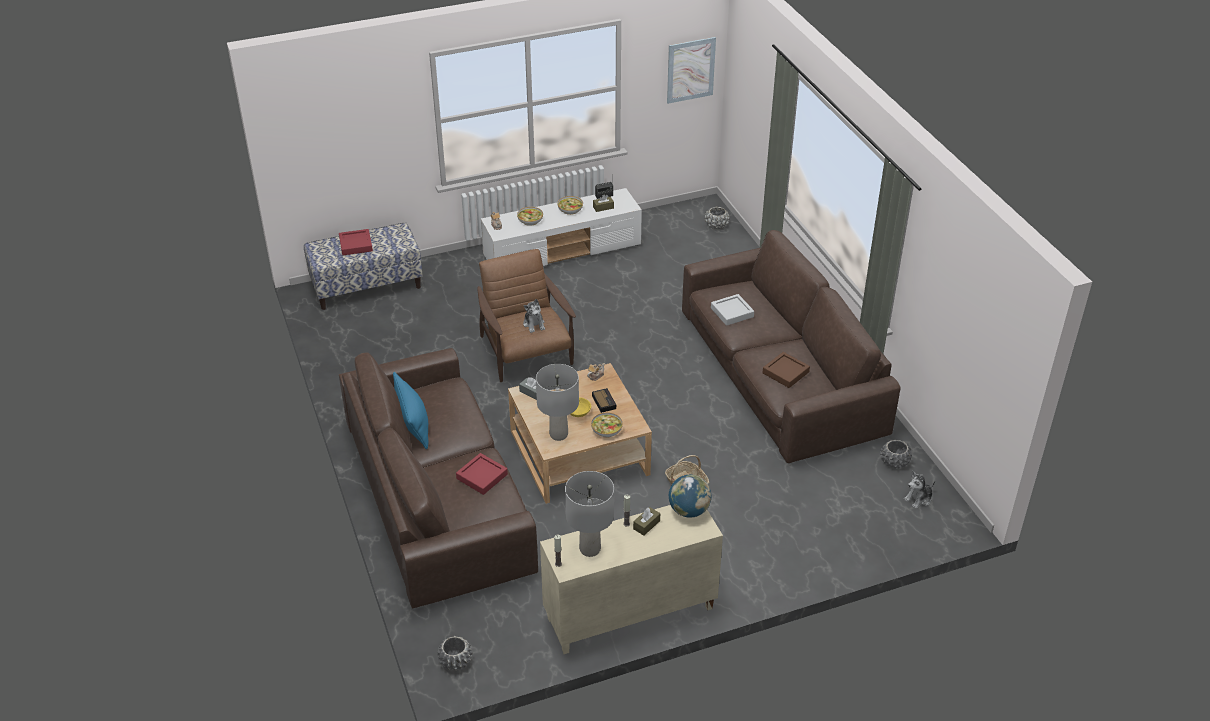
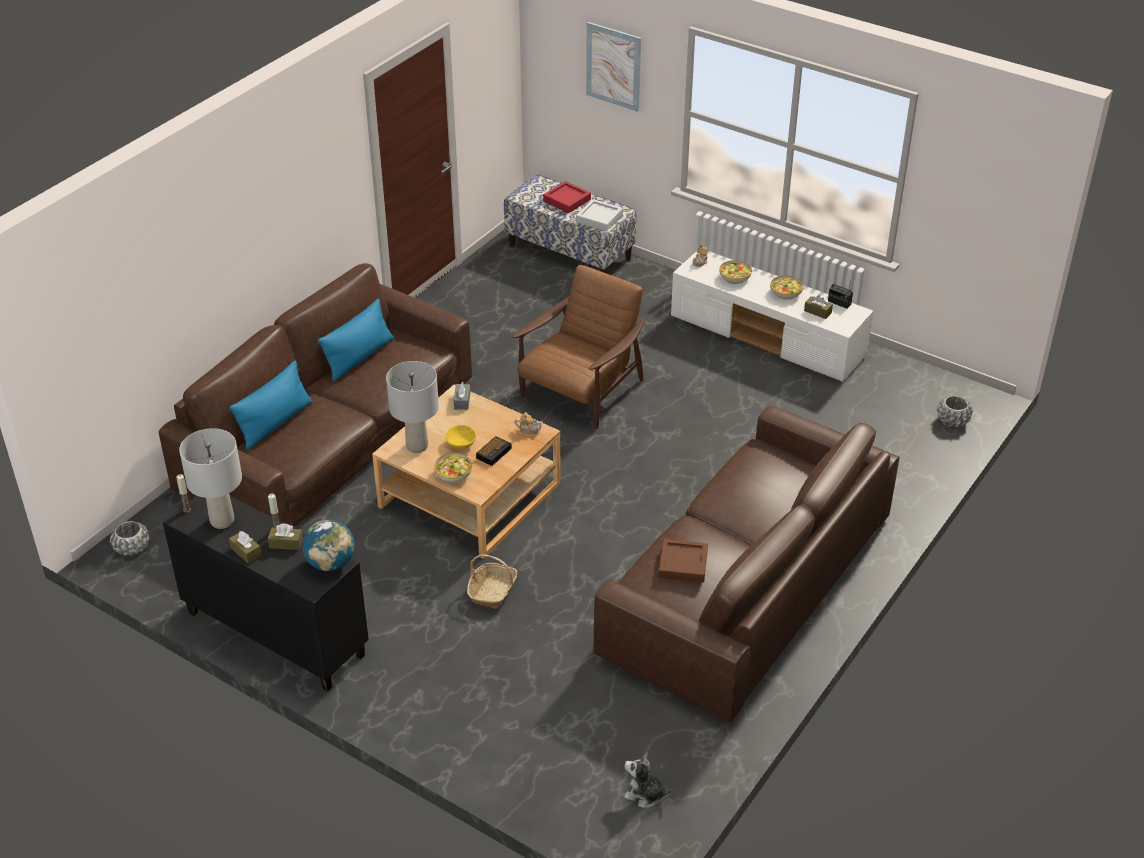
camera: 55 degrees right, 0 degrees up
(443, 499) = (275, 423): none -> blue pillow
(482, 476) = (320, 429): red tray -> none
(534, 324) = (575, 358): plush toy -> none
(629, 614) = (274, 634): beige cabinet -> black cabinet
(636, 549) = (246, 552): none -> brown tissue box
(690, 70) = (1001, 207): picture -> picture (613, 66)
(732, 312) = (744, 479): grey tray -> grey tray (599, 218)
(894, 462) = (689, 747): grey planter -> none

